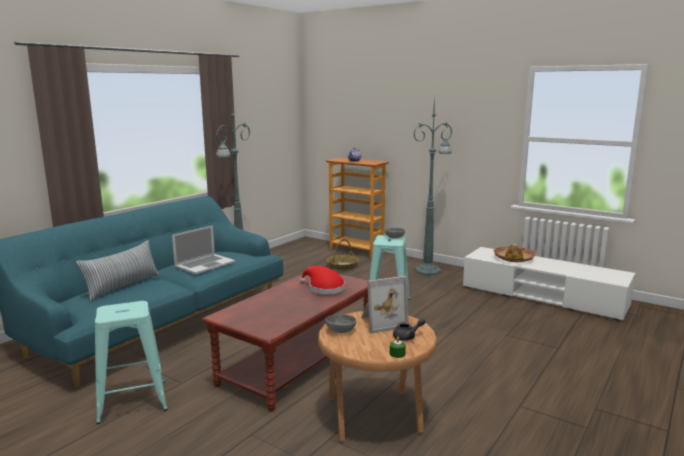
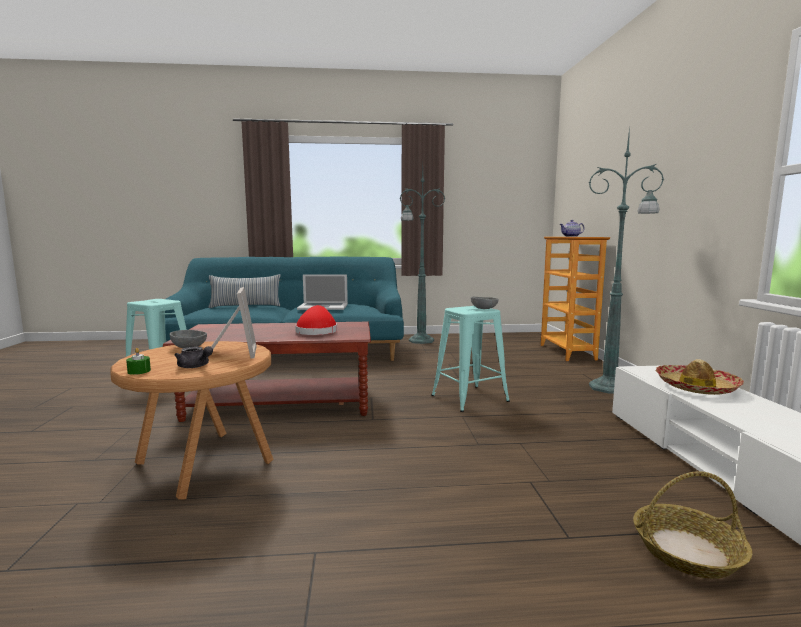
camera: 50 degrees right, 5 degrees down
(342, 266) = (518, 358): basket -> basket (686, 551)
(381, 322) = (229, 353): picture frame -> picture frame turned 135 degrees counterclockwise

